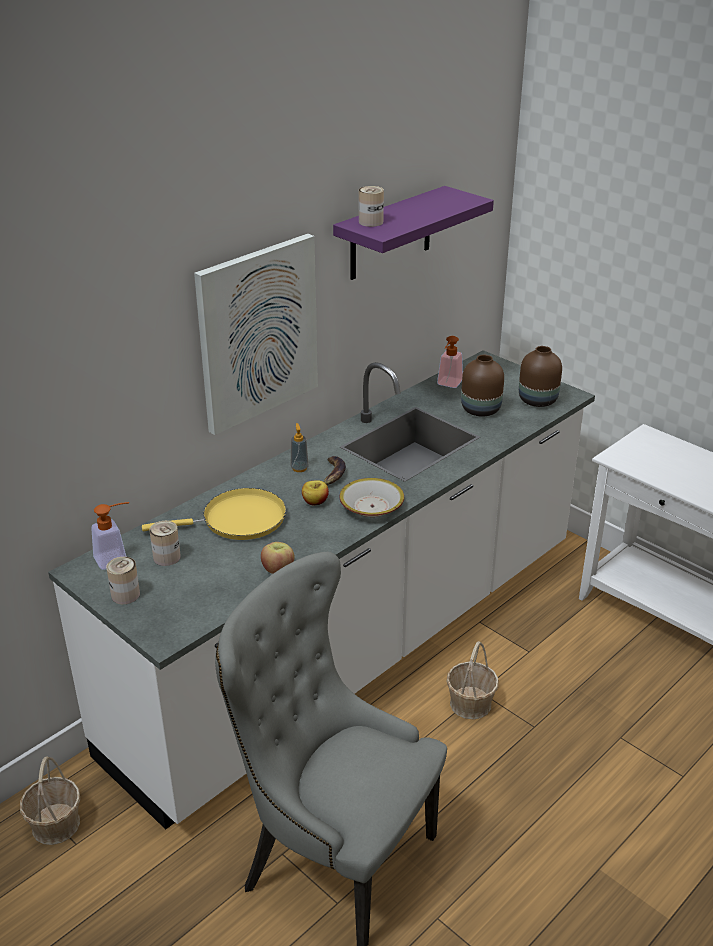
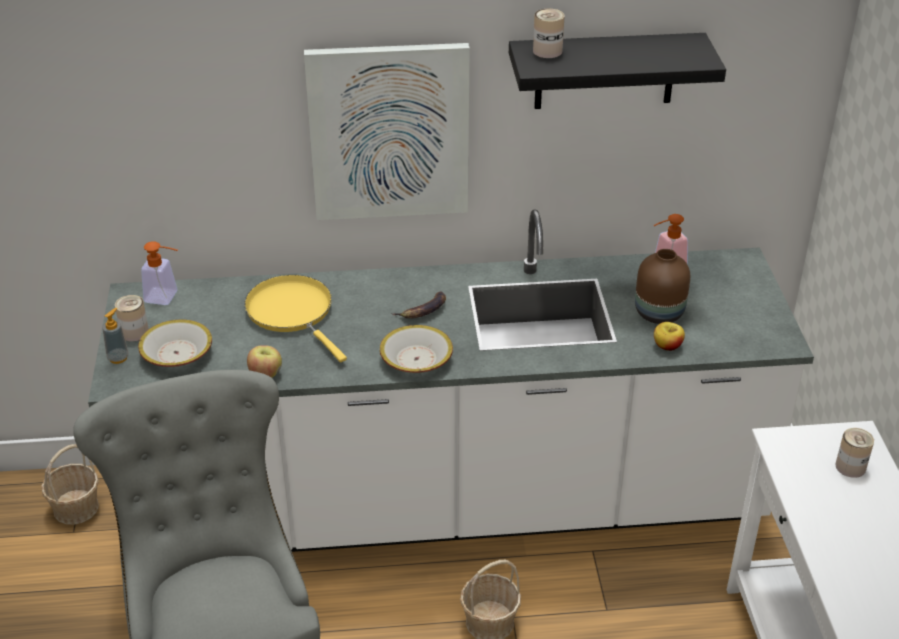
camera: 40 degrees right, 5 degrees up
(167, 557) = (201, 317): can -> can (850, 467)
(184, 591) = (176, 353): none -> bowl
(238, 520) = (293, 313): yellow frying pan -> yellow frying pan turned 150 degrees counterclockwise
(299, 468) = (405, 289): soap dispenser -> soap dispenser (118, 358)
(315, 502) = (375, 329): apple -> apple (667, 346)
(390, 234) = (604, 71): purple shelf -> black shelf
(537, 401) = (735, 332): brown vase -> none

